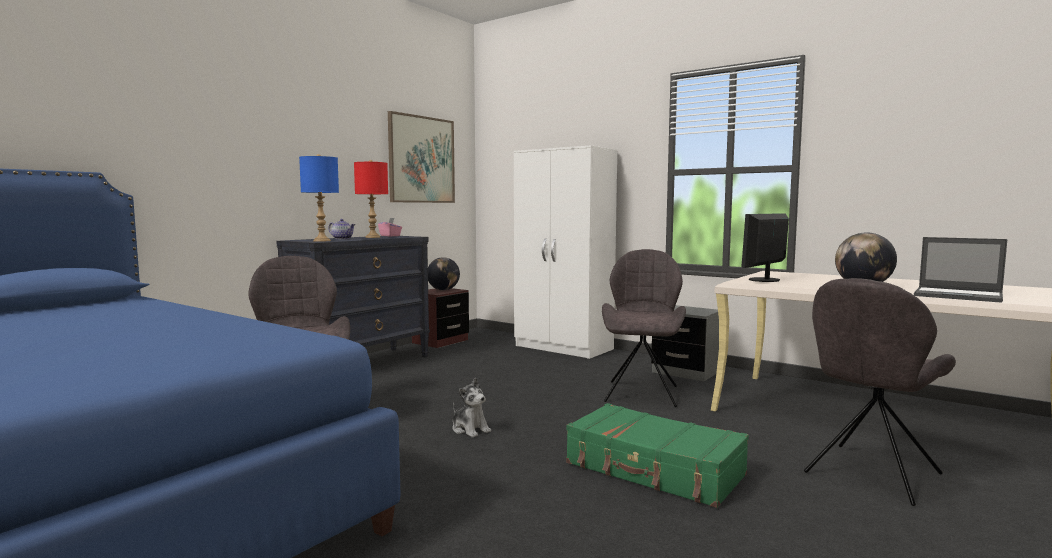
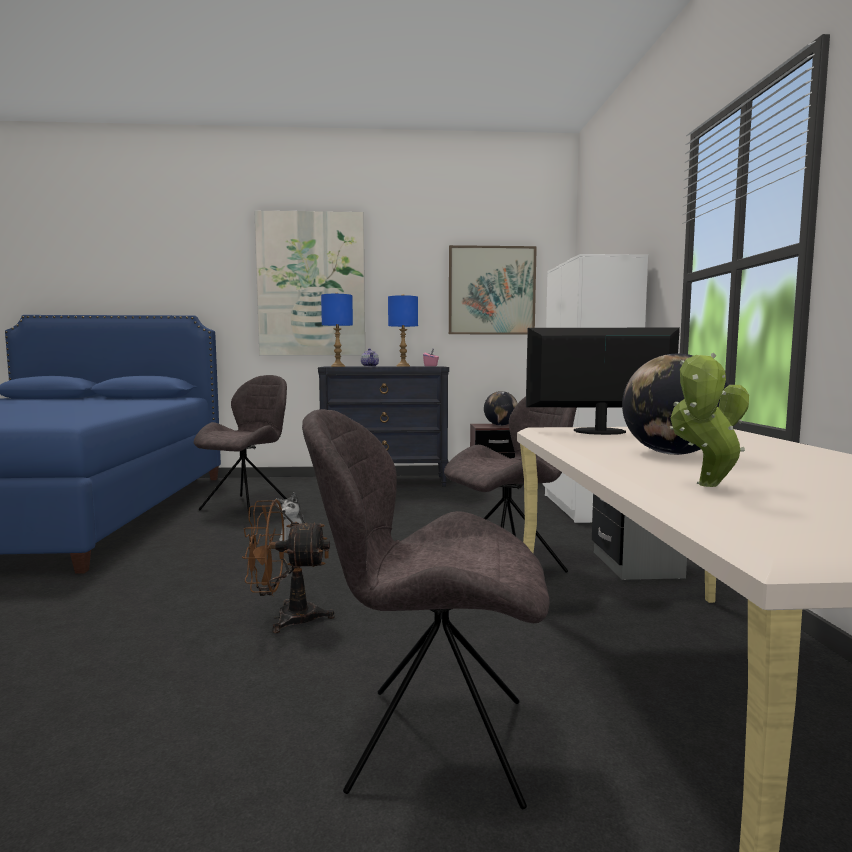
camera: 50 degrees right, 0 degrees up
(253, 139) = (311, 284): none -> picture
(372, 237) = (403, 366): red table lamp -> blue table lamp
(654, 470) = (286, 618): green suitcase -> brown fan
(959, 295) = (706, 486): laptop -> potted plant

